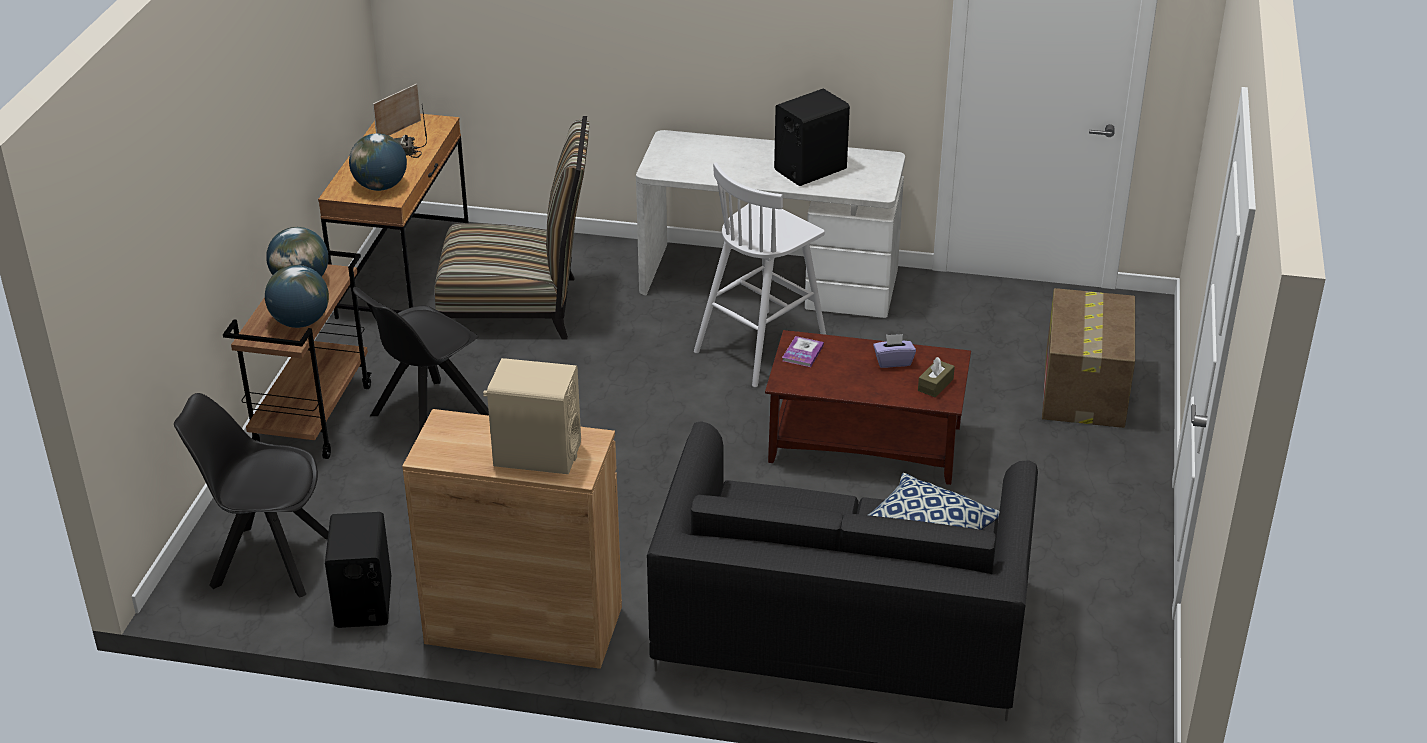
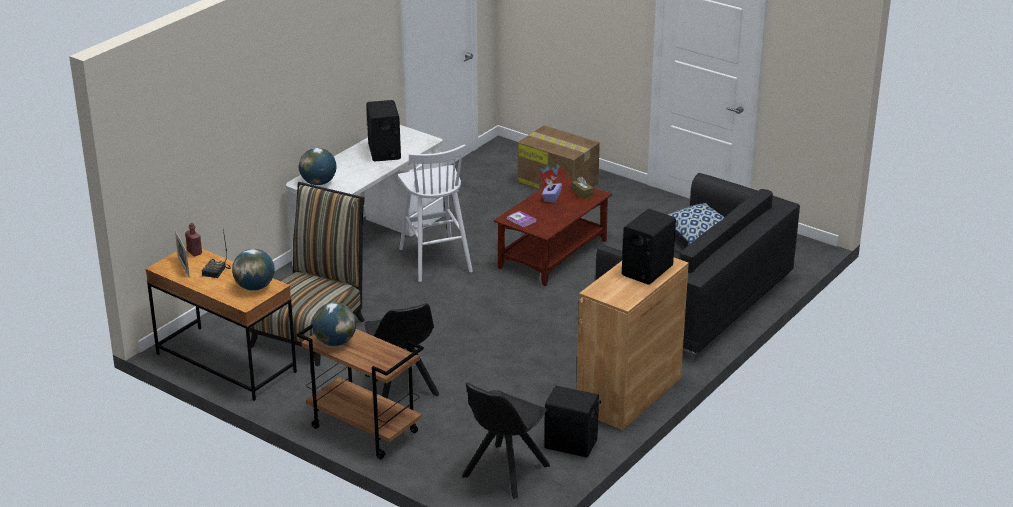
camera: 65 degrees left, 5 degrees down
(301, 322) = (384, 350): globe -> globe (319, 183)
(438, 126) = (194, 252): none -> red bottle
(537, 454) = (647, 271): beige speaker -> black speaker

